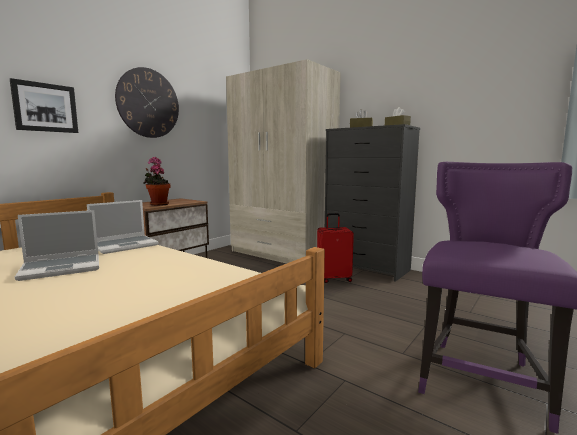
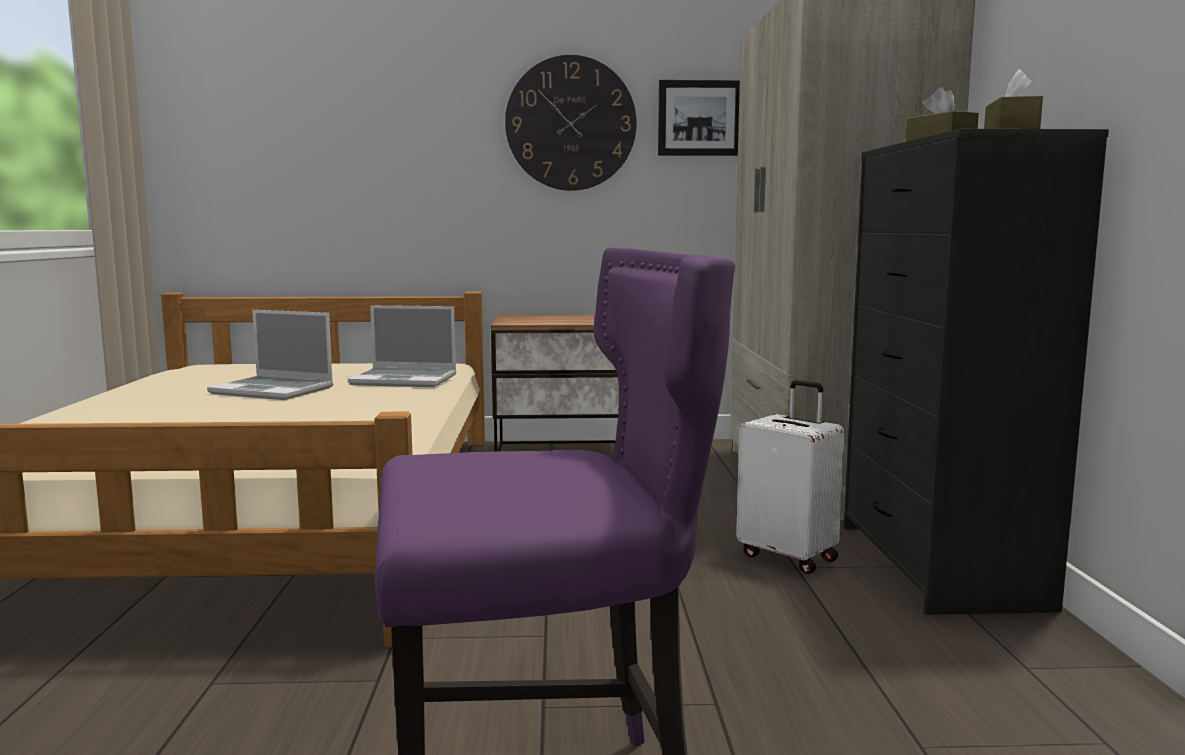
camera: 50 degrees right, 0 degrees up
(45, 107) = (394, 151): picture -> picture (699, 118)
(158, 204) = (538, 320): potted plant -> none
(334, 279) = (789, 556): red suitcase -> white suitcase

